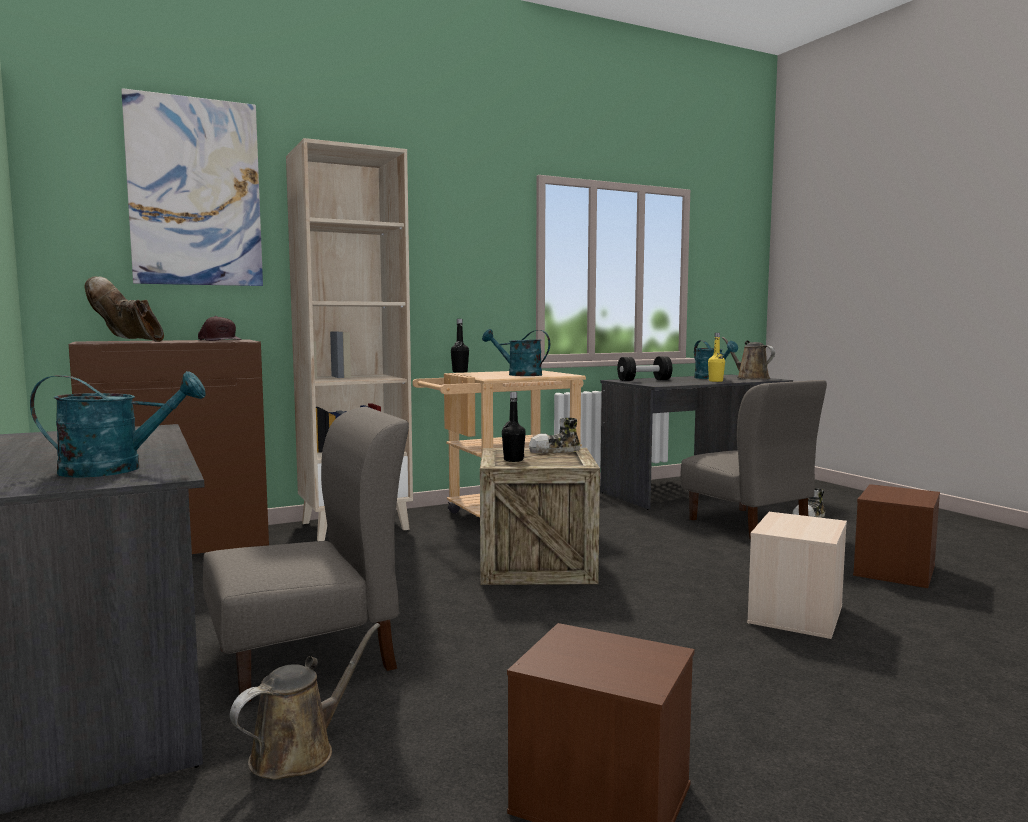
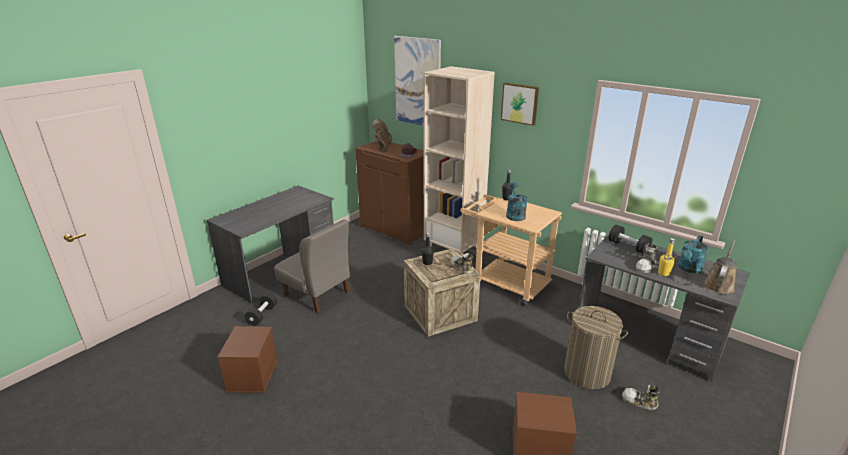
camera: 65 degrees right, 20 degrees up
(116, 469) = (250, 222): turquoise watering can -> none
(299, 752) = (262, 315): brown watering can -> black dumbbell
(430, 217) = (520, 103): none -> picture
(695, 381) = (646, 266): none -> shoe
(748, 524) = (587, 373): grey chair -> laundry basket
(797, 615) = (428, 407): beige storage box -> none

